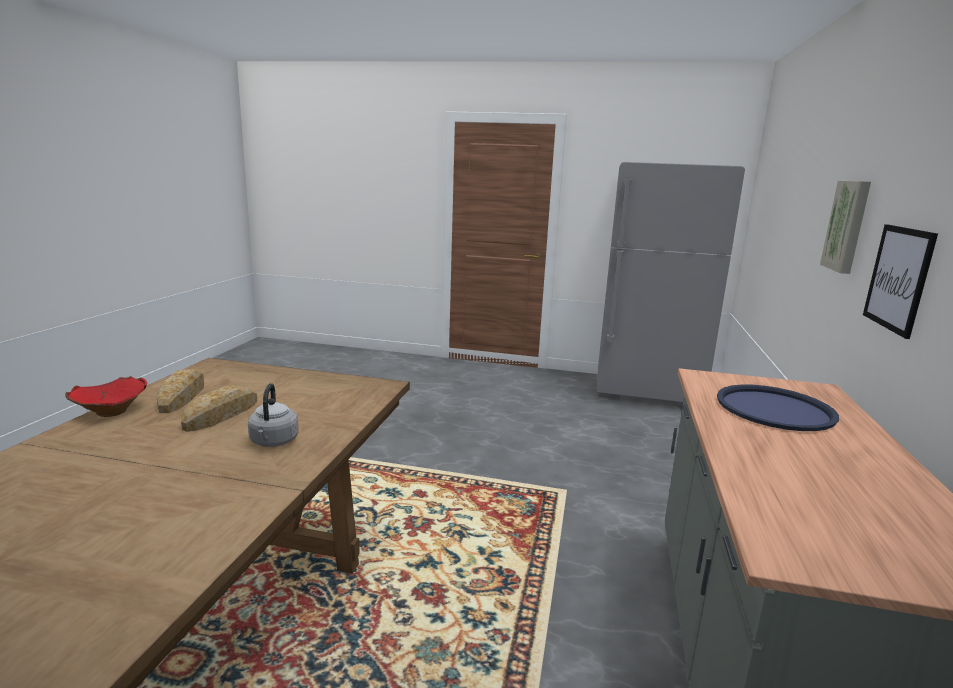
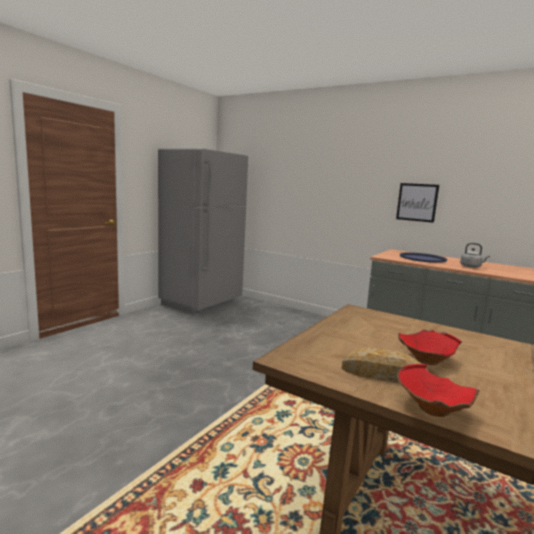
camera: 70 degrees left, 5 degrees down
(222, 414) = (425, 359): bread -> red bowl
(273, 442) = (471, 346): grey kettle -> grey kettle (471, 266)
(848, 226) = (364, 185): picture -> none

